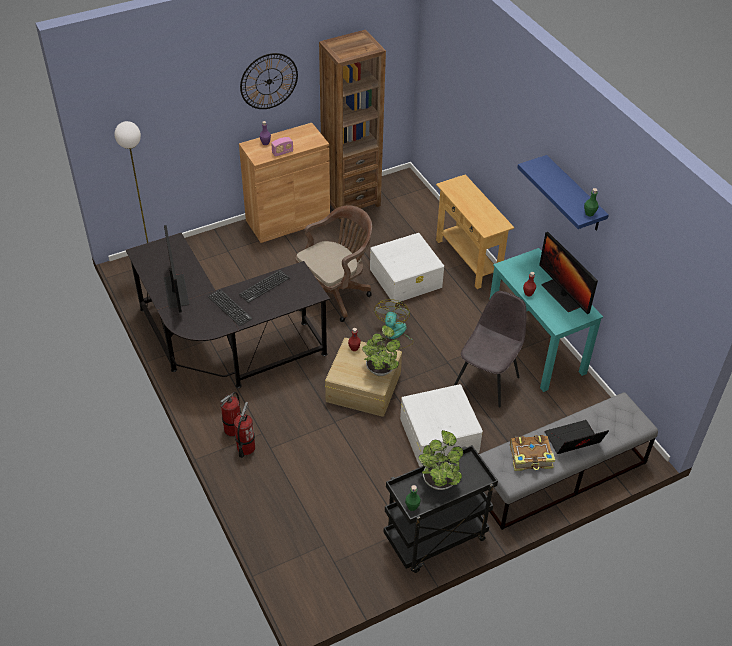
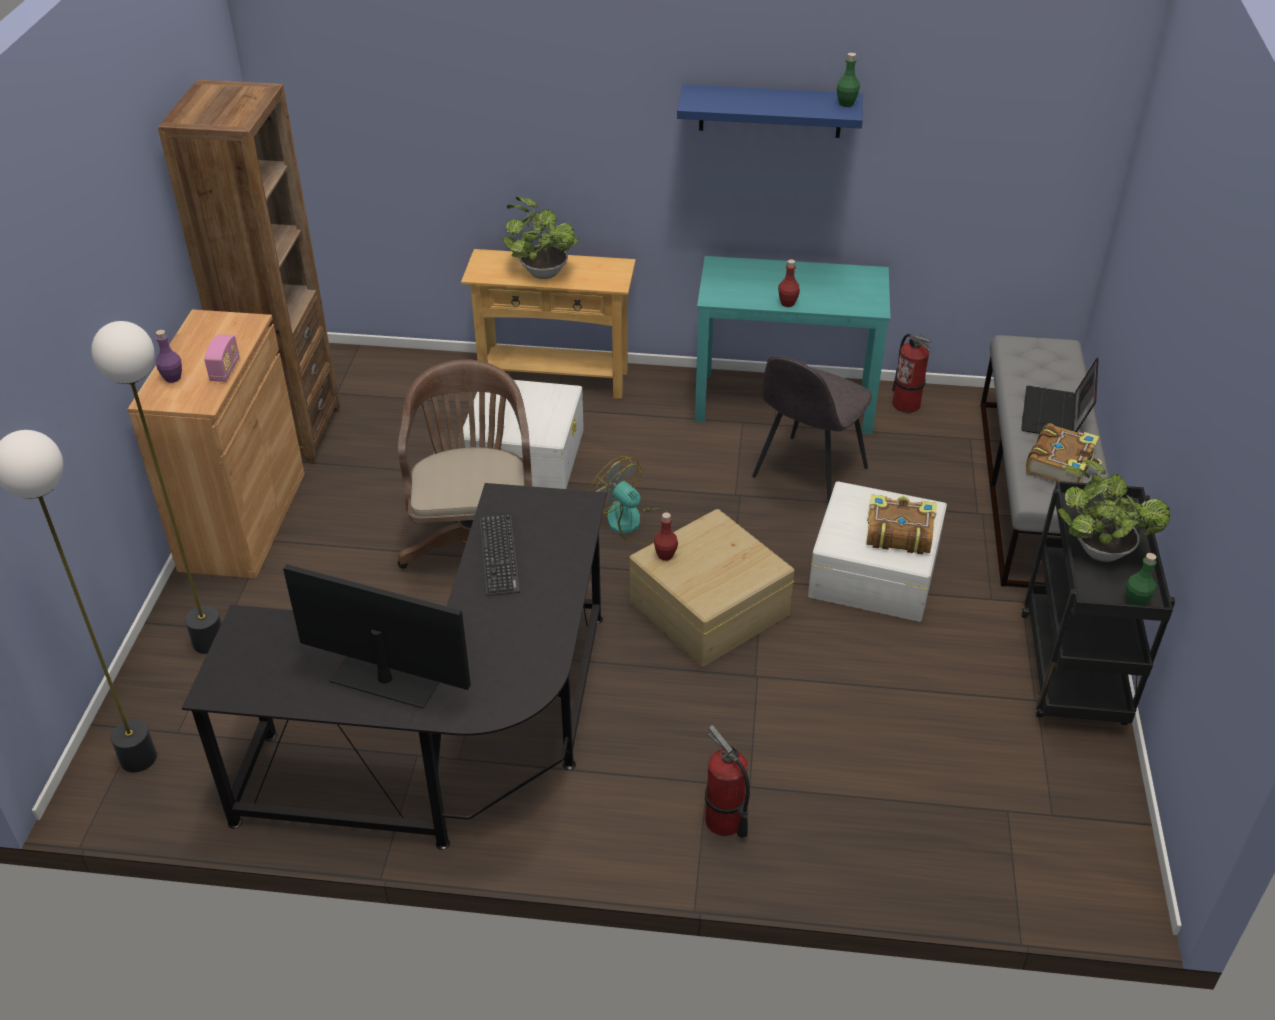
camera: 55 degrees left, 5 degrees down
(218, 250) = (208, 641): none -> floor lamp
(230, 308) = (508, 622): keyboard -> none
(233, 429) = (666, 819): fire extinguisher -> fire extinguisher (906, 404)
(269, 81) = (122, 247): wall clock -> none
(380, 369) = (736, 547): potted plant -> potted plant (541, 271)
(442, 421) = (898, 533): none -> book
(487, 380) = (808, 474): grey chair -> grey chair turned 120 degrees counterclockwise
(562, 295) = (817, 278): monitor -> none

